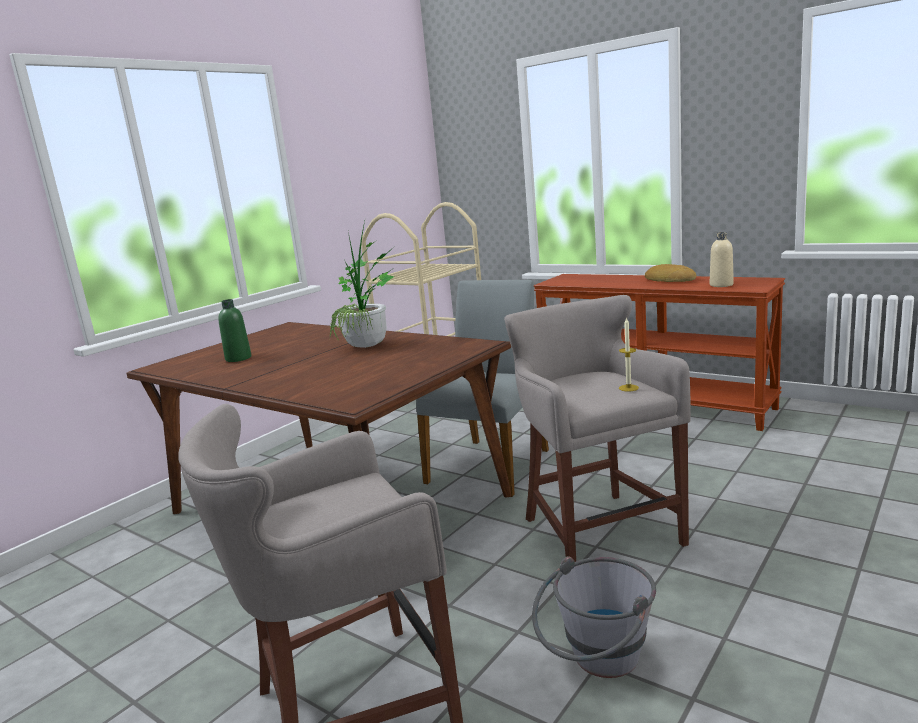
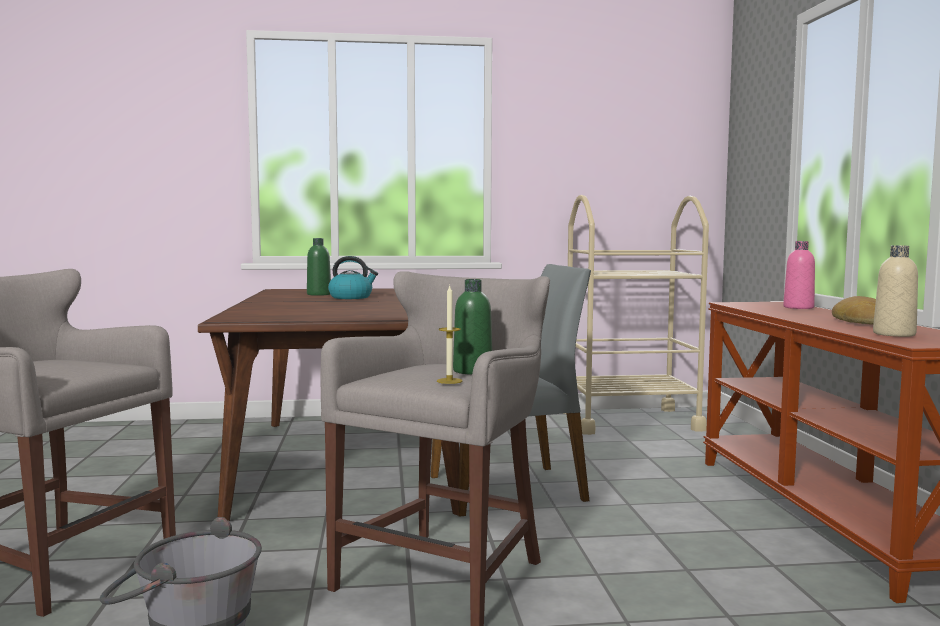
camera: 45 degrees right, 10 degrees down
(291, 352) = (351, 297): none -> kettle
(368, 348) = (388, 304): potted plant -> none
(595, 277) = (798, 307): none -> pink bottle
(605, 377) = (472, 371): none -> green bottle

